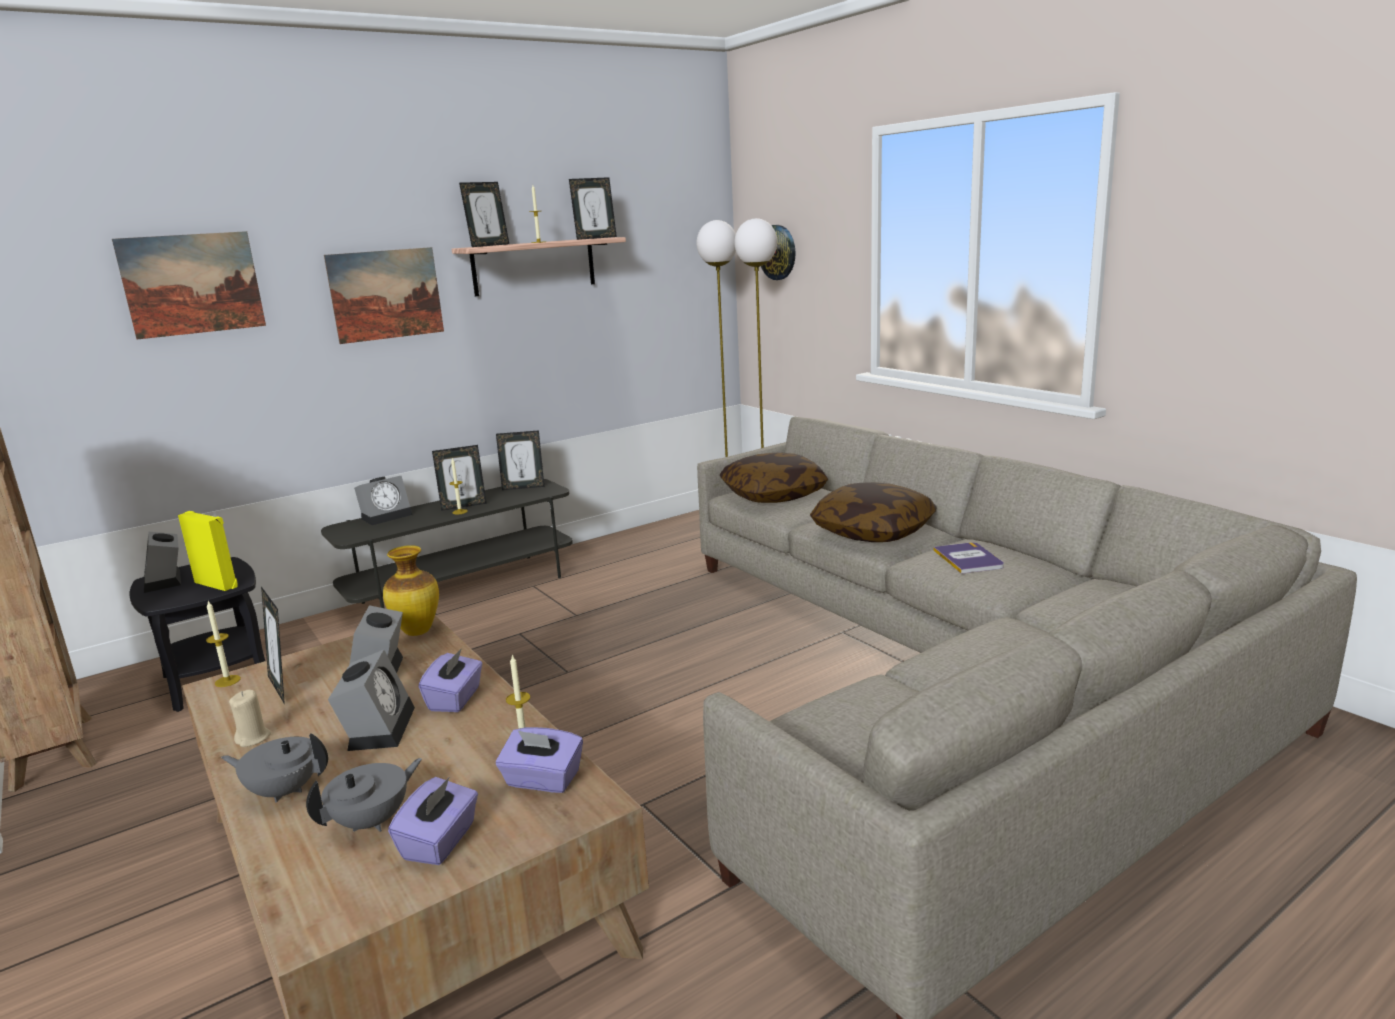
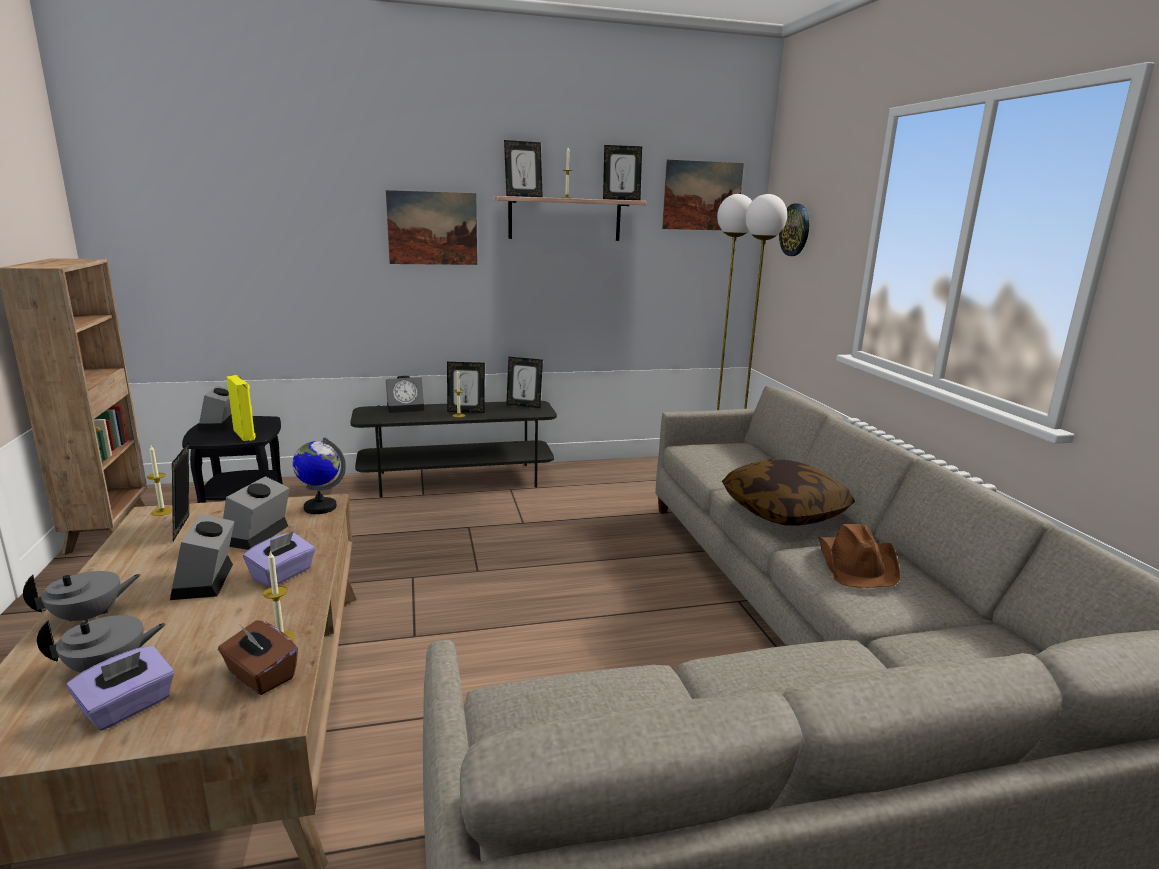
camera: 20 degrees right, 0 degrees up
(192, 284) = (282, 202): picture -> picture (702, 196)
(253, 738) = (123, 564): beige candle -> none
(284, 791) = (89, 617): grey teapot -> grey teapot turned 120 degrees clockwise
(378, 727) = (206, 582): alarm clock -> alarm clock turned 150 degrees clockwise
(417, 632) = (320, 507): vase -> globe
(542, 780) = (260, 676): purple tissue box -> brown tissue box
(773, 495) = (721, 455): pillow -> none
(968, 559) = (857, 564): book -> brown hat

